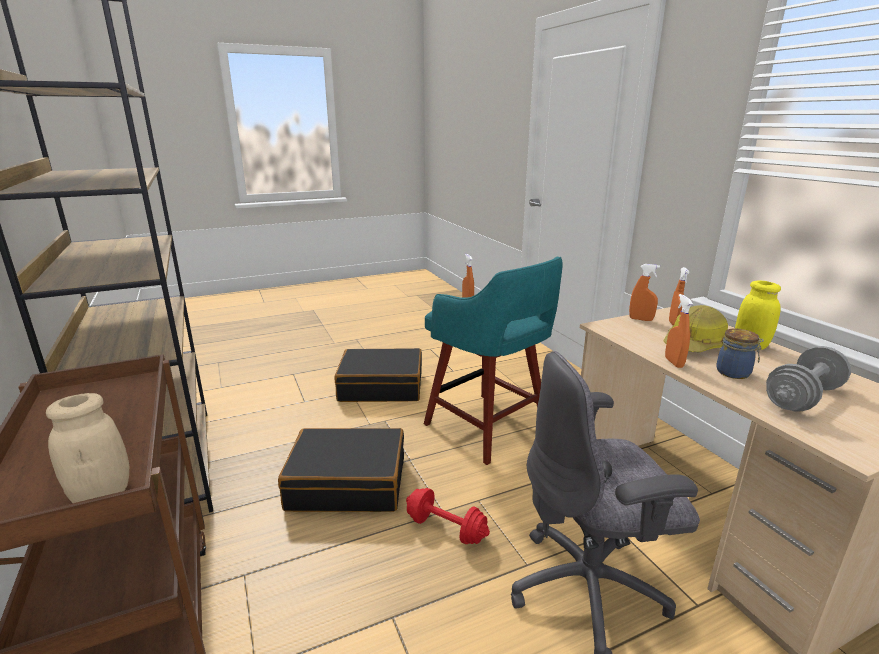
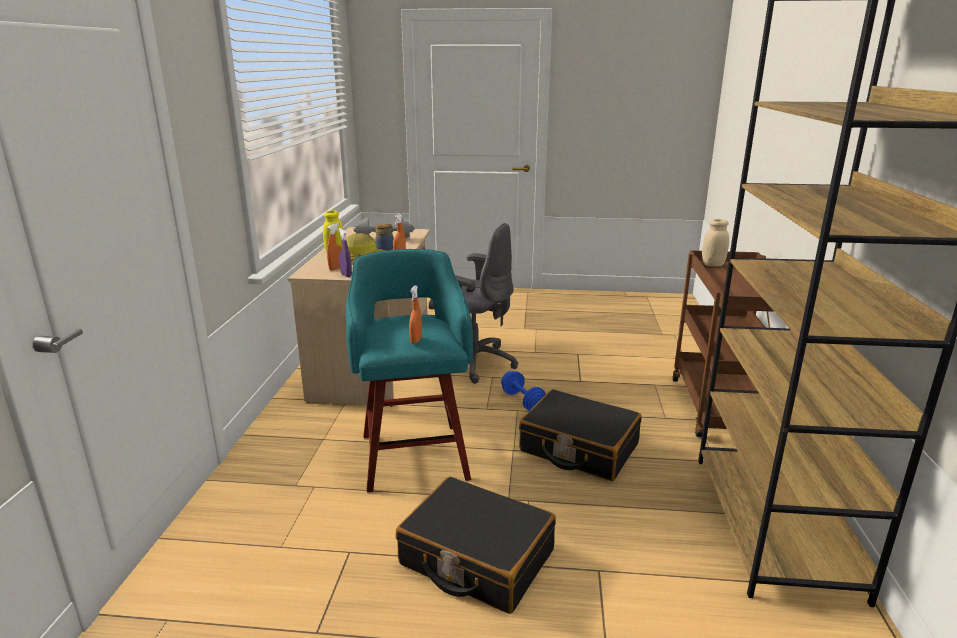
camera: 150 degrees left, 0 degrees up
(446, 528) = (523, 402): red dumbbell -> blue dumbbell
(641, 319) = (346, 275): orange spray bottle -> purple spray bottle

